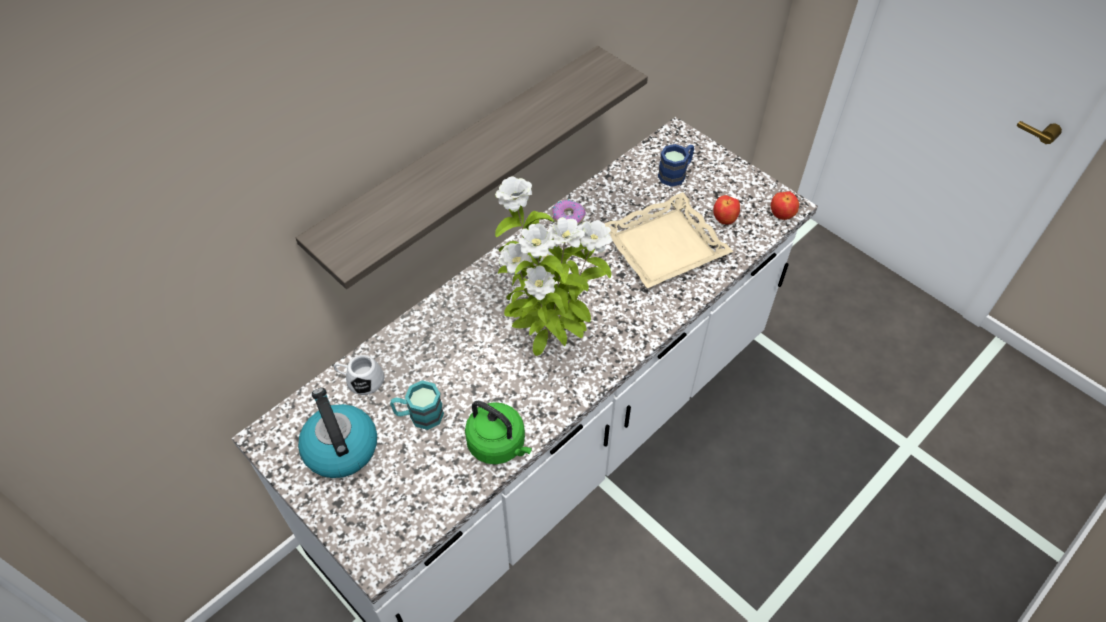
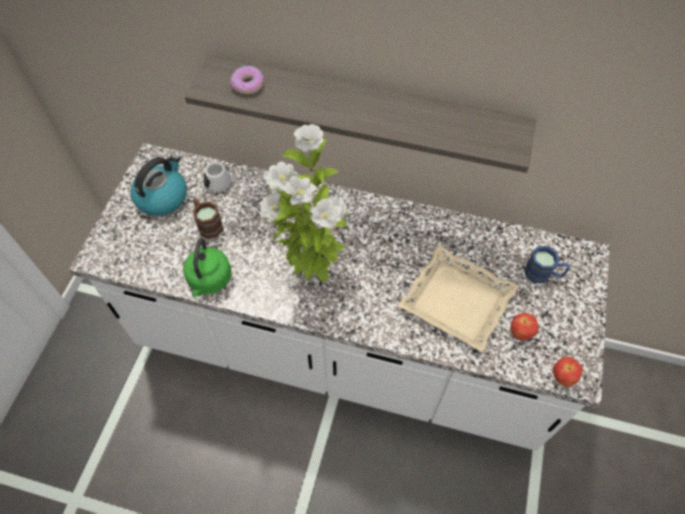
camera: 60 degrees right, 5 degrees up
(419, 415) = (208, 224): turquoise mug -> brown mug
(568, 216) = (437, 223): donut -> donut (248, 84)

